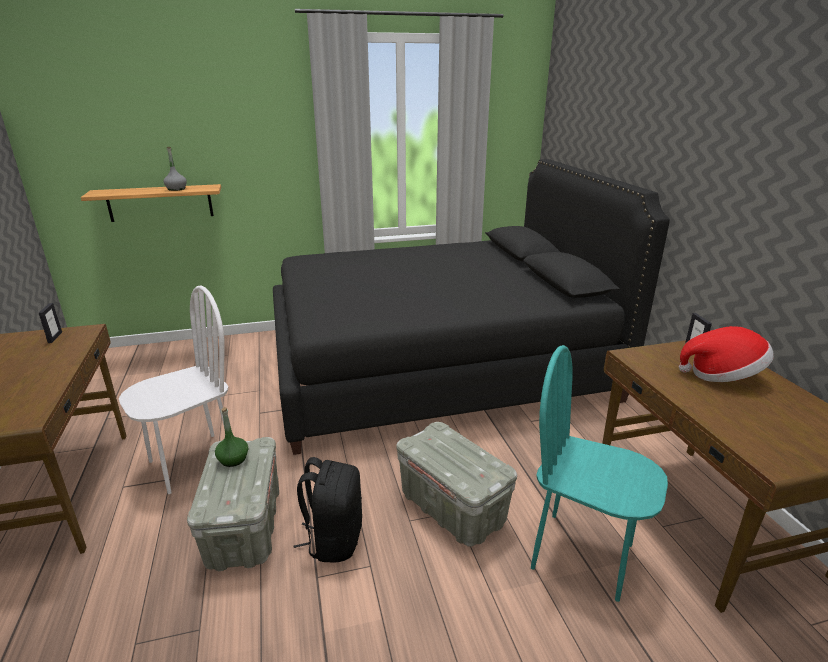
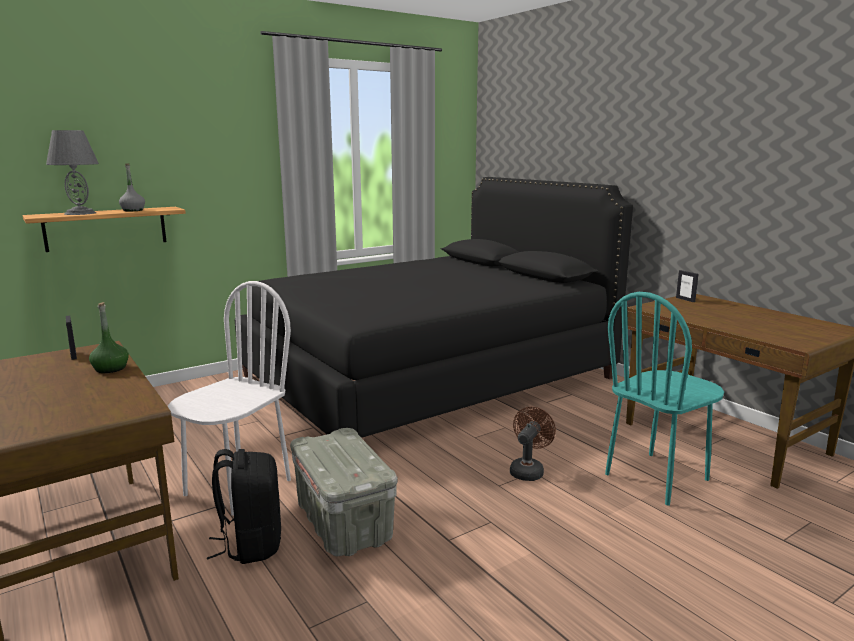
camera: 20 degrees left, 10 degrees down
(131, 191) = (79, 213): none -> grey table lamp
(233, 459) = (327, 446): green bottle -> green bottle (110, 369)
(334, 539) = (441, 512): black backpack -> black backpack (251, 544)
(451, 508) = (528, 470): grey storage box -> brown fan
(582, 555) = (657, 477): turquoise chair -> turquoise chair turned 45 degrees counterclockwise
(722, 375) = (719, 310): hat -> none

